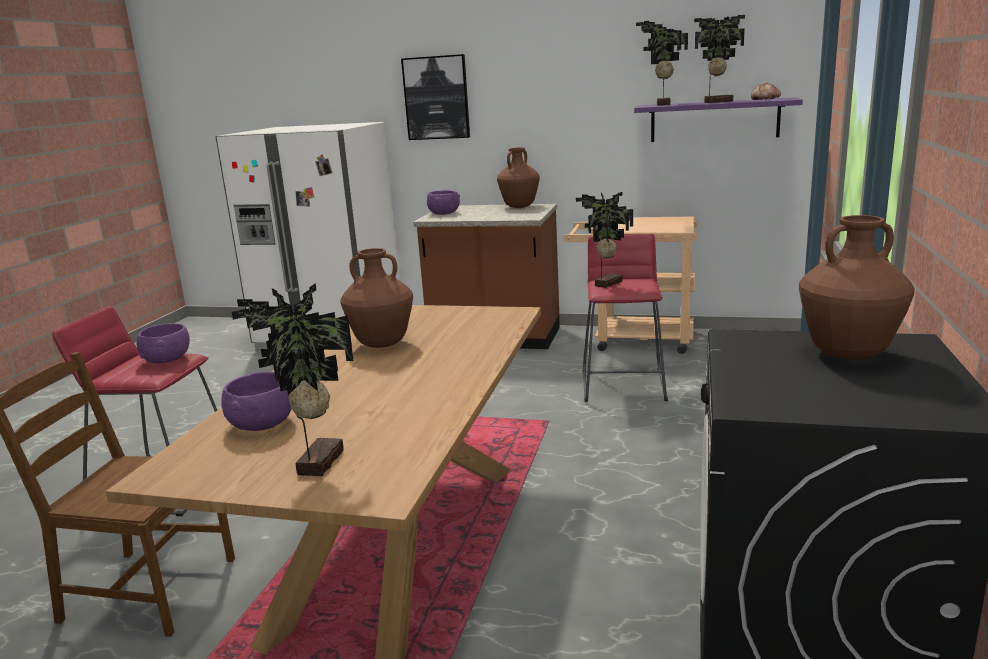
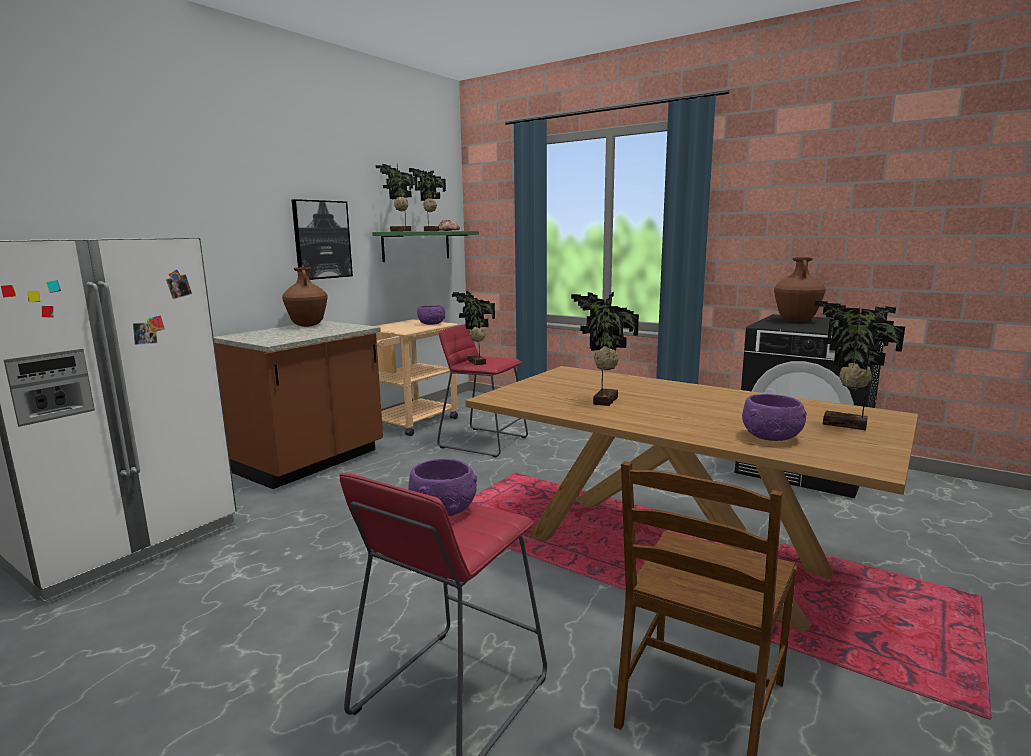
camera: 70 degrees left, 5 degrees down
(382, 344) = (603, 401): brown vase -> potted plant
(436, 98) = (194, 213): picture -> picture (322, 239)
(444, 213) = (261, 338): purple bowl -> purple bowl (431, 324)
(714, 120) = (416, 245): purple shelf -> green shelf

